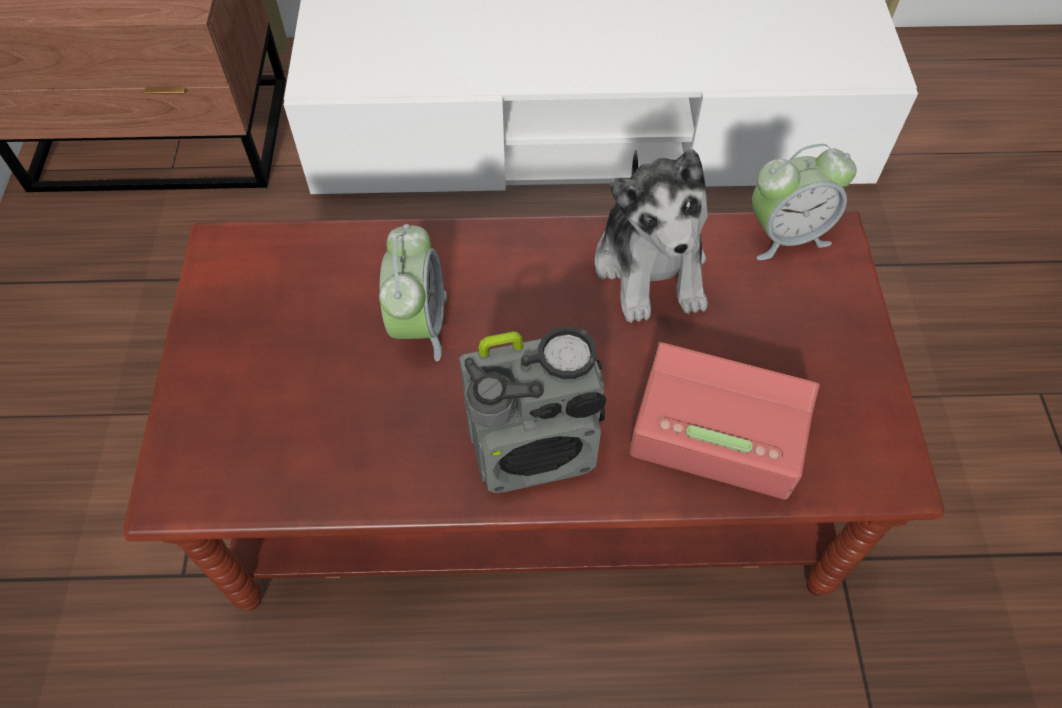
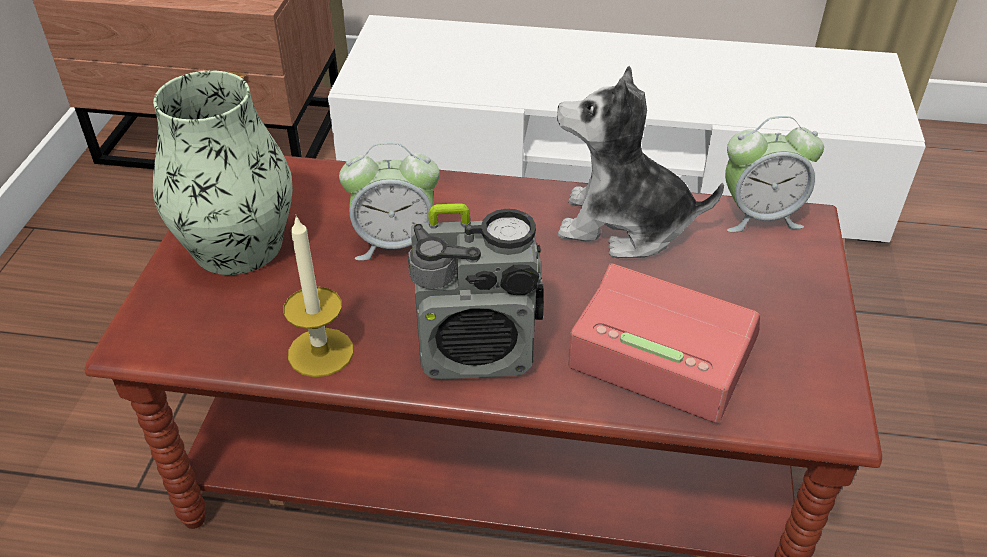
camera: 10 degrees right, 15 degrees down
(249, 352) = (238, 246): none -> vase
(373, 476) = (320, 352): none -> candle
(419, 324) = (395, 243): alarm clock -> alarm clock turned 75 degrees clockwise
(651, 267) = (623, 225): plush toy -> plush toy turned 105 degrees clockwise

